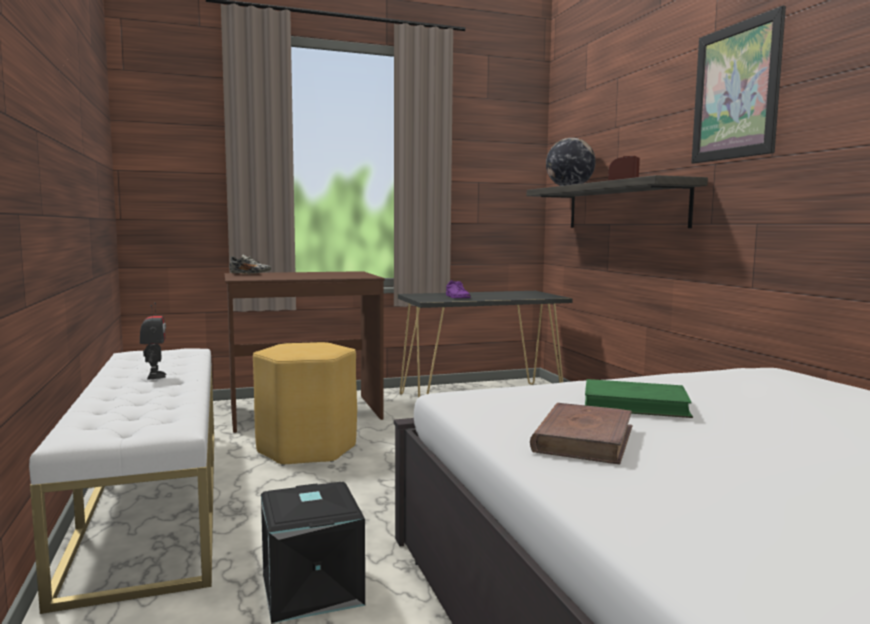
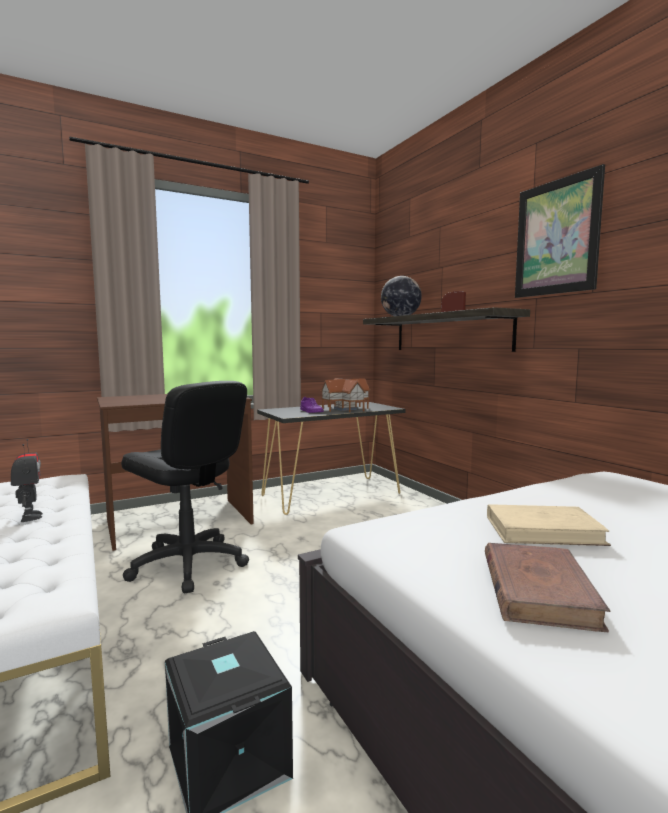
camera: 10 degrees left, 0 degrees up
(250, 274) = (123, 398): shoe -> none
(306, 449) = (188, 564): yellow stool -> black office chair
(498, 296) = (345, 409): none -> toy house
(635, 405) = (543, 531): green book -> beige book

